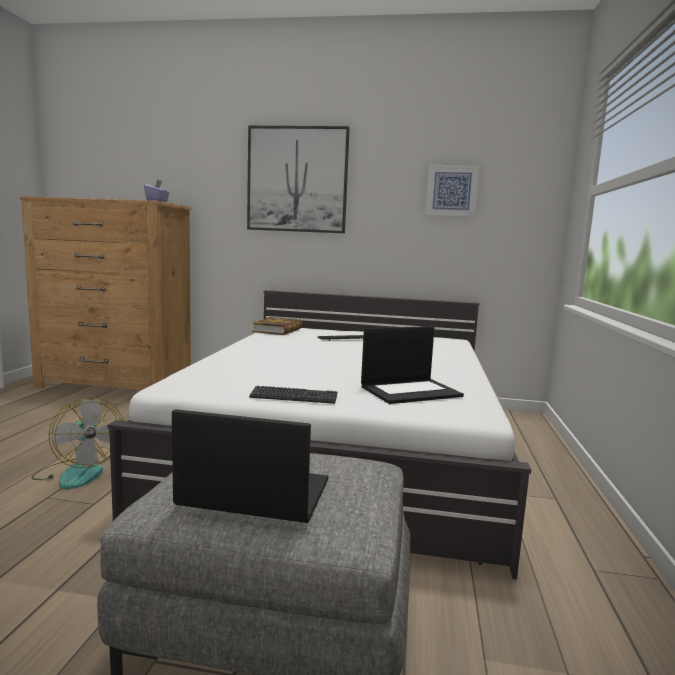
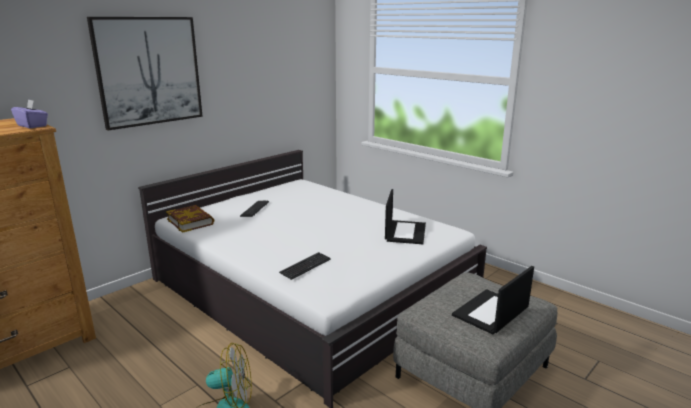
camera: 55 degrees left, 10 degrees up
(294, 397) = (389, 264): keyboard -> keyboard (305, 266)
(451, 191) = (272, 68): picture -> none

